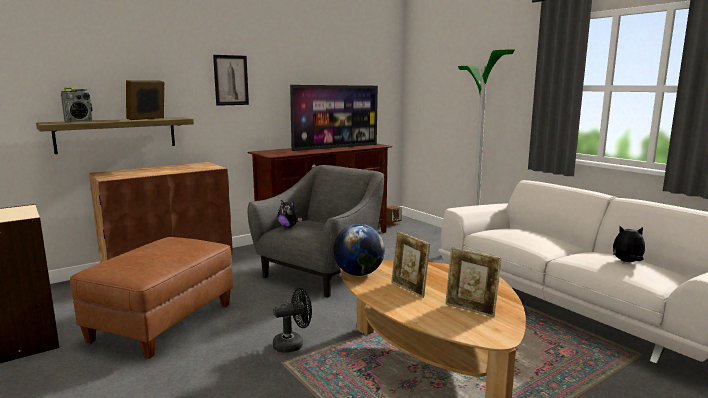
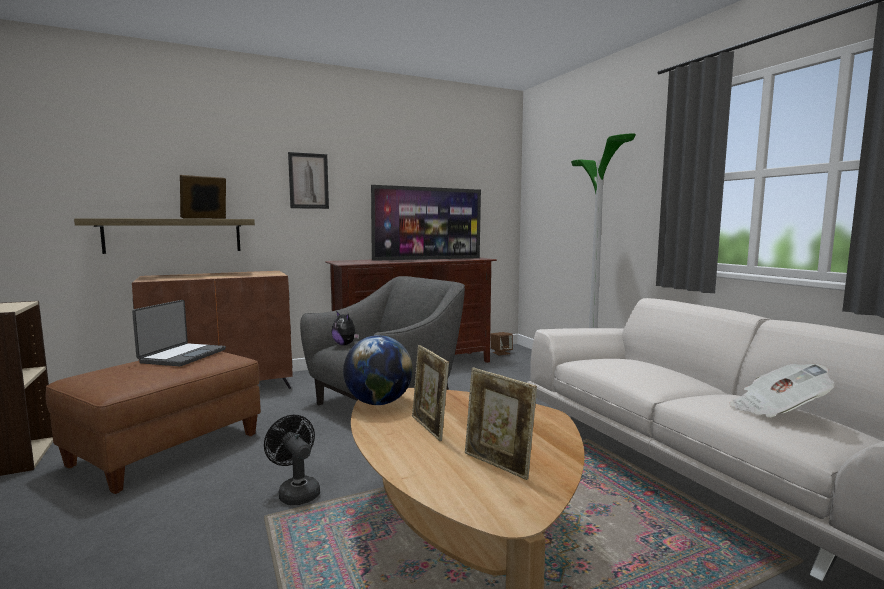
camera: 10 degrees right, 5 degrees down
(79, 121) = (128, 218): radio -> none
(168, 245) = (182, 356): none -> laptop
(293, 344) = (296, 492): black fan -> black fan turned 120 degrees counterclockwise
(627, 262) = (776, 410): plush toy -> newspaper

